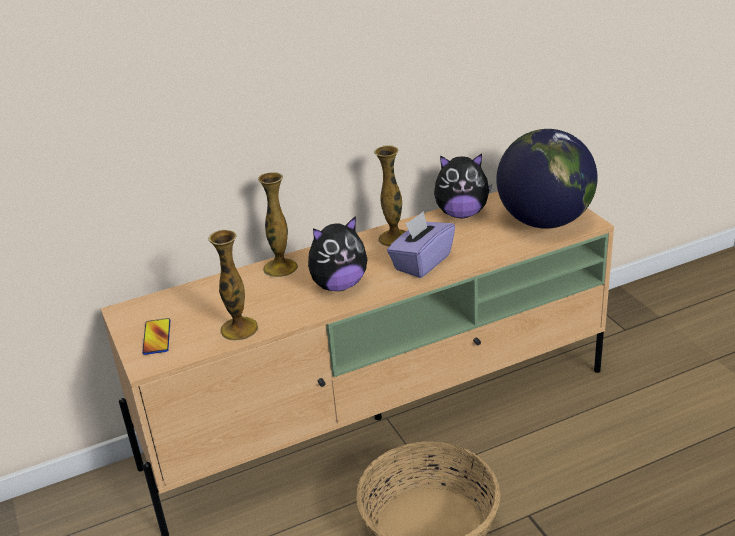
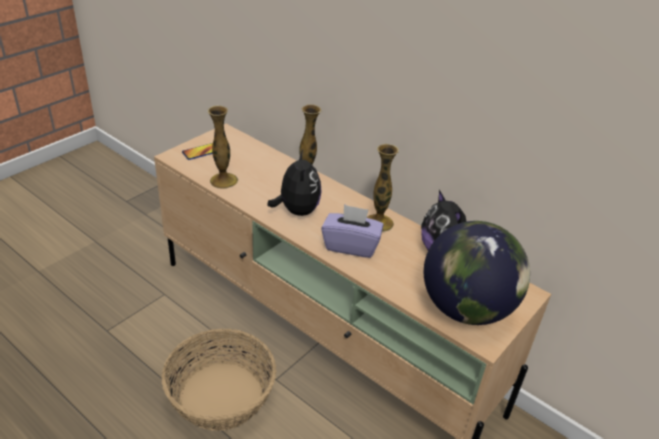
camera: 60 degrees right, 5 degrees up
(338, 285) = (296, 210): plush toy -> plush toy turned 135 degrees counterclockwise

